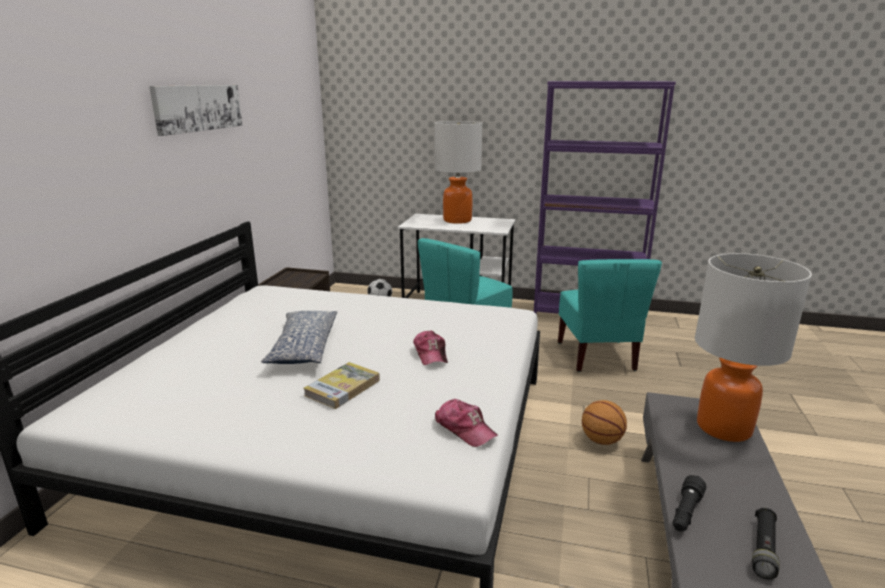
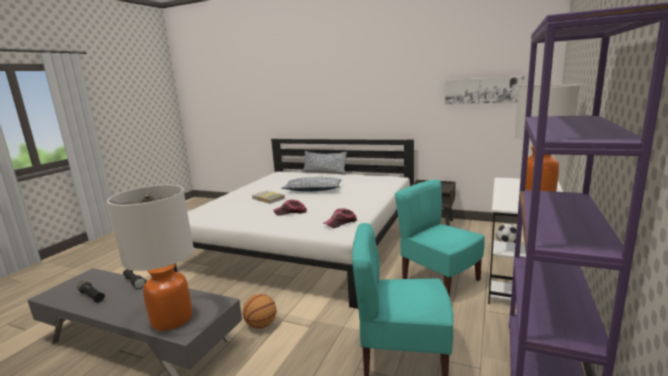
camera: 100 degrees right, 5 degrees down
(149, 350) = (324, 172): none -> pillow
(198, 108) = (391, 73): picture -> picture (483, 90)
(465, 428) = (215, 218): cap -> cap (340, 222)

